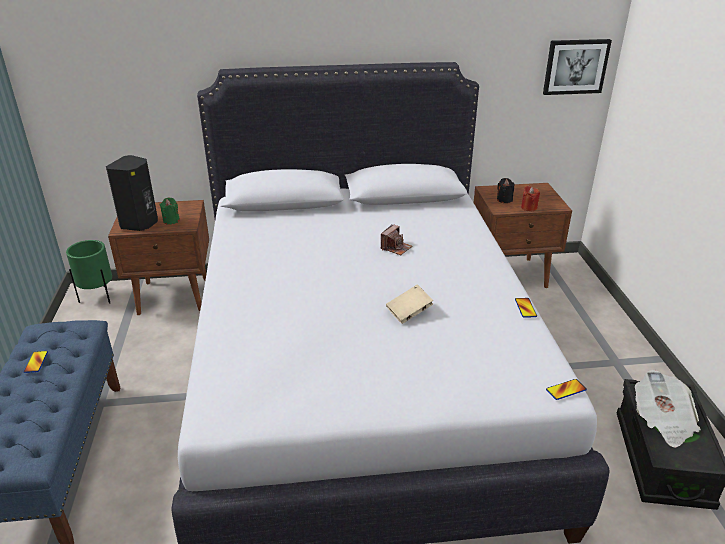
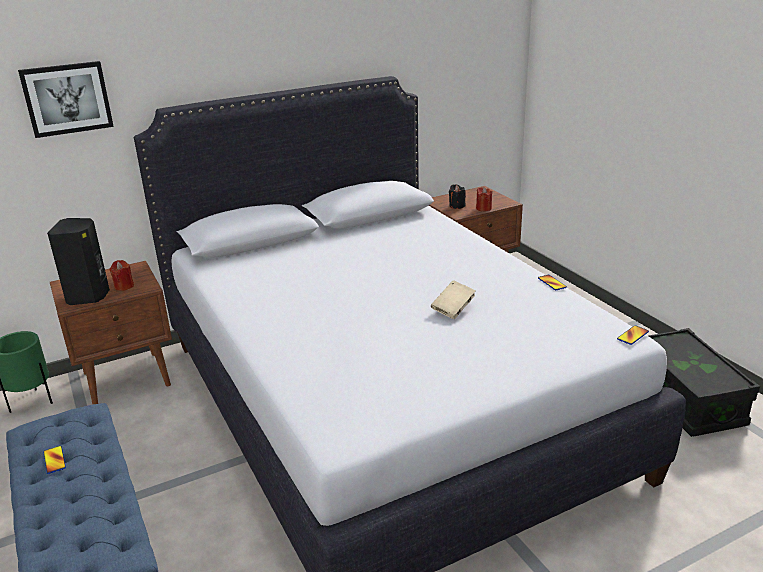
camera: 20 degrees left, 5 degrees down
(171, 220) = (124, 286): green candle -> red candle
(396, 248) = (397, 260): camera -> none
(575, 66) = (494, 70): picture -> picture (67, 98)
(662, 421) = (682, 362): newspaper -> none

